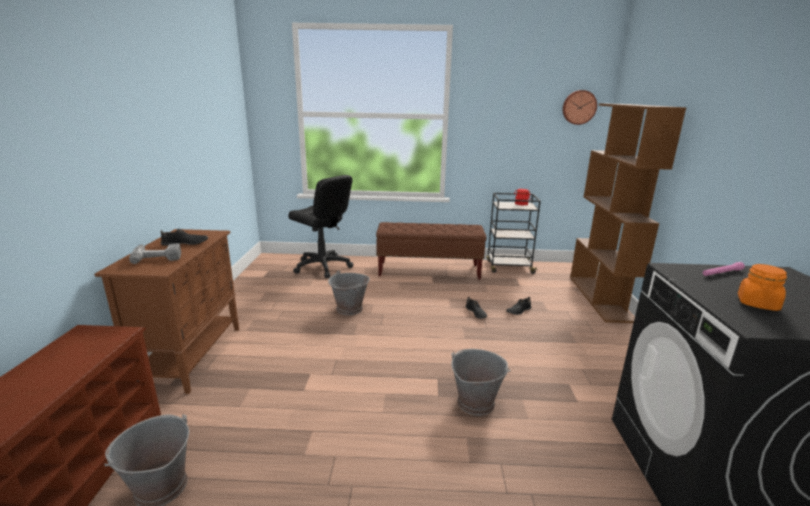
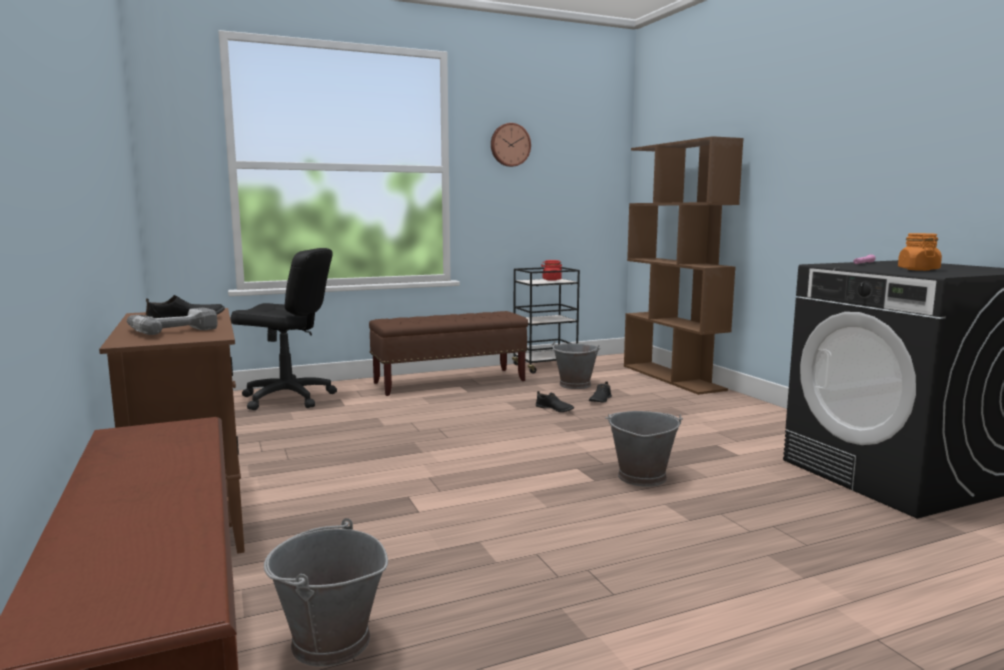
camera: 25 degrees left, 10 degrees down
(349, 309) = (385, 431): grey bucket -> grey bucket (575, 385)
(579, 107) = (598, 158): wall clock -> wall clock (509, 145)

